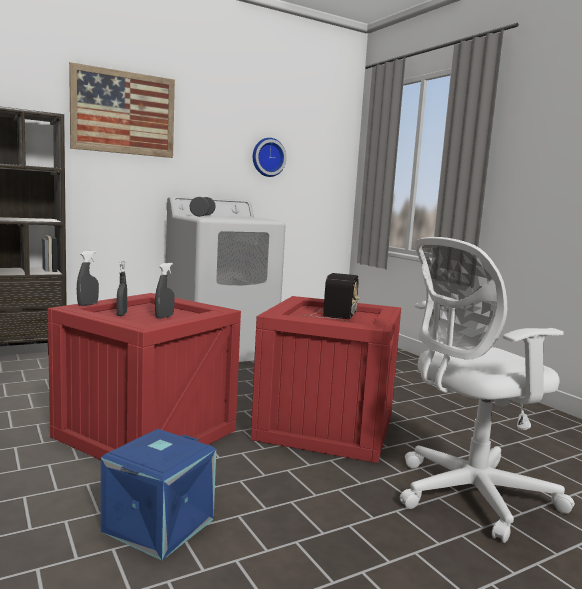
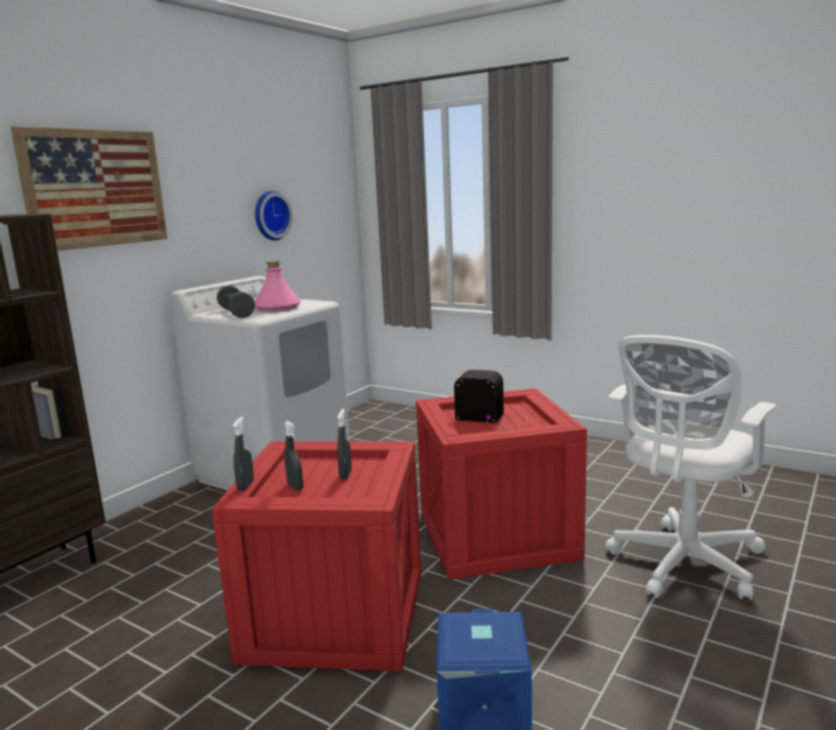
camera: 25 degrees left, 5 degrees up
(235, 217) = (278, 308): none -> pink bottle
(333, 316) = (494, 419): radio -> radio turned 60 degrees counterclockwise

